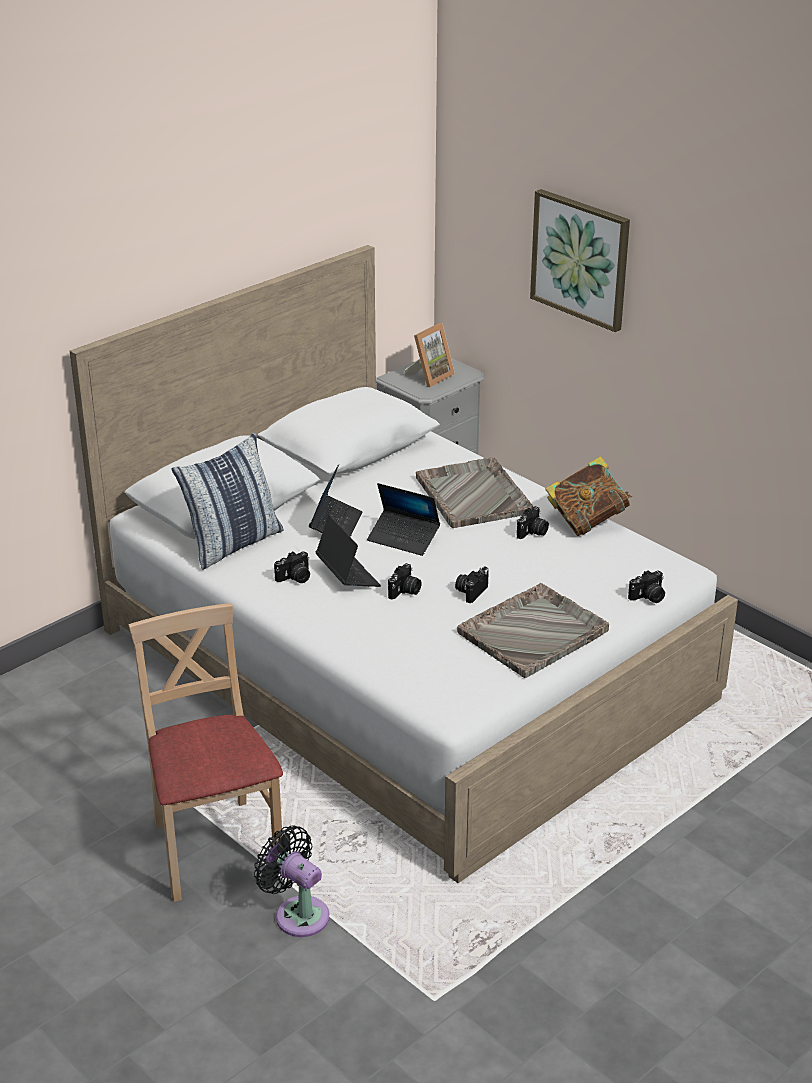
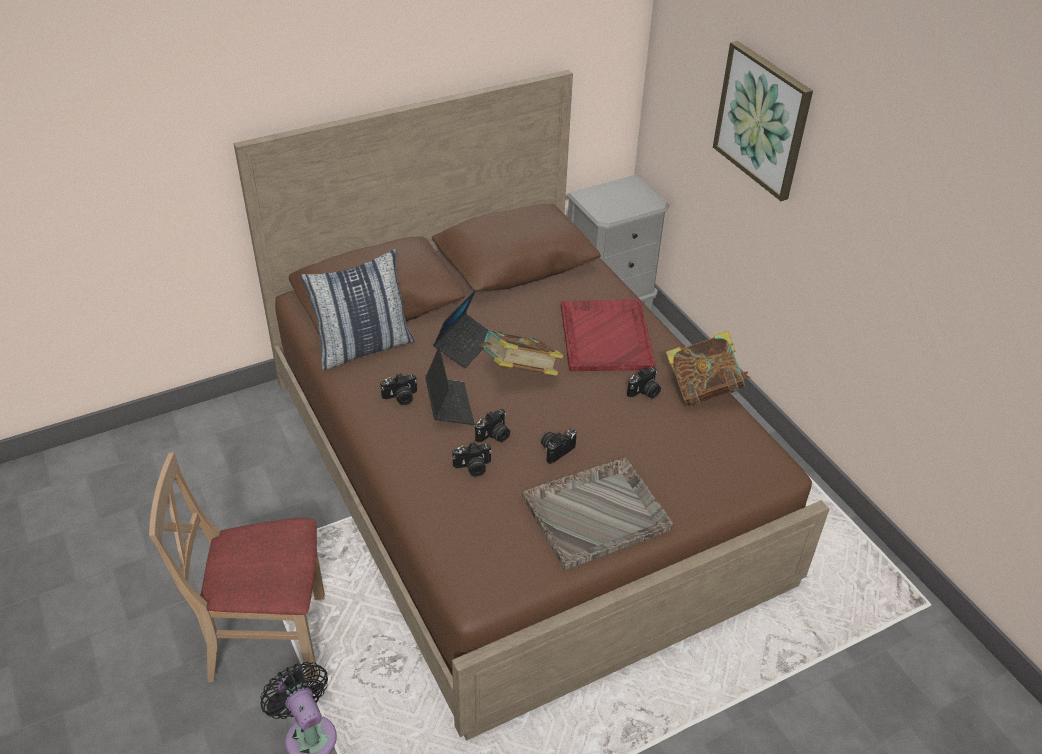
camera: 15 degrees right, 10 degrees up
(215, 848) = (268, 639): beige chair -> beige chair turned 90 degrees counterclockwise
(403, 538) = (519, 373): laptop -> book
(406, 662) = (518, 474): white bed -> brown bed
(430, 377) = (617, 200): picture frame -> none
(473, 494) = (606, 336): grey tray -> red tray
(648, 597) = (729, 496): camera -> camera (473, 468)

